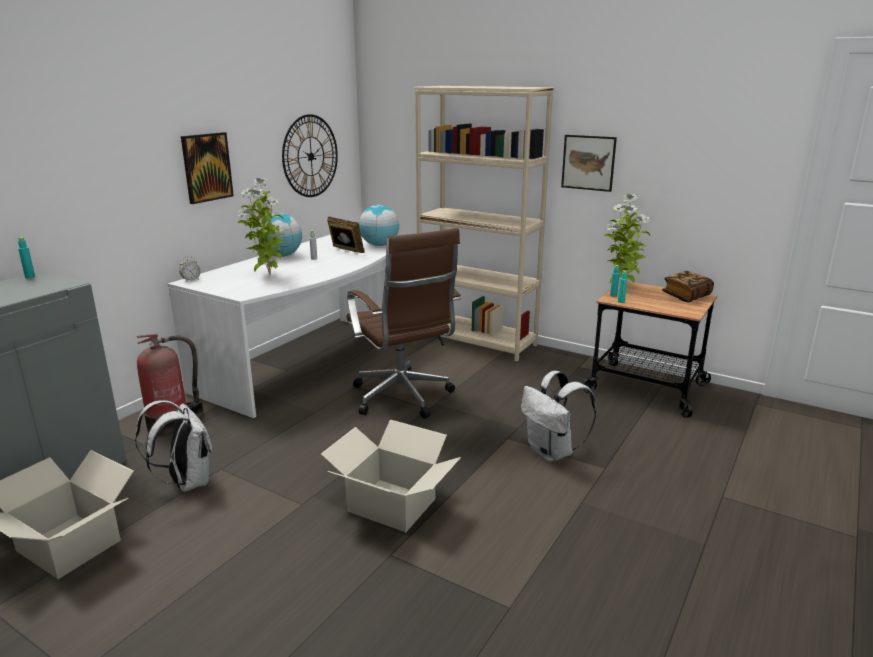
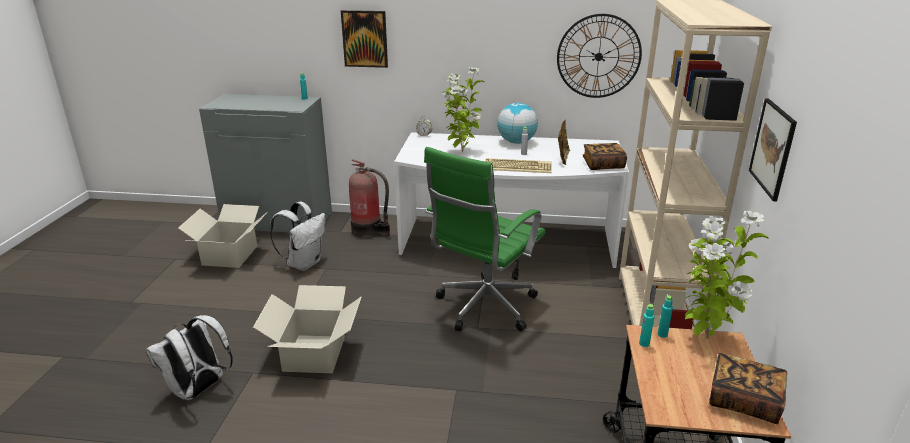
camera: 65 degrees right, 5 degrees up
(207, 167) = (466, 49): picture -> picture (365, 39)
(339, 265) = (518, 166): none -> keyboard
(379, 245) = (603, 165): globe -> book
(403, 398) = (483, 308): brown office chair -> green office chair
(552, 452) = (448, 427): white backpack -> white backpack (199, 390)

